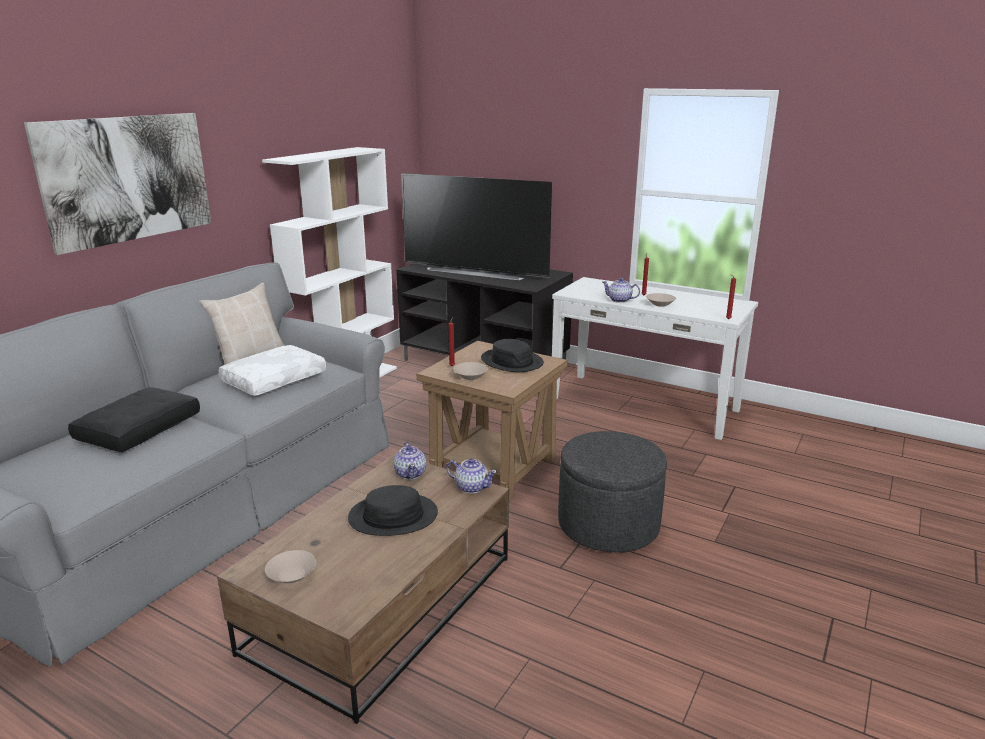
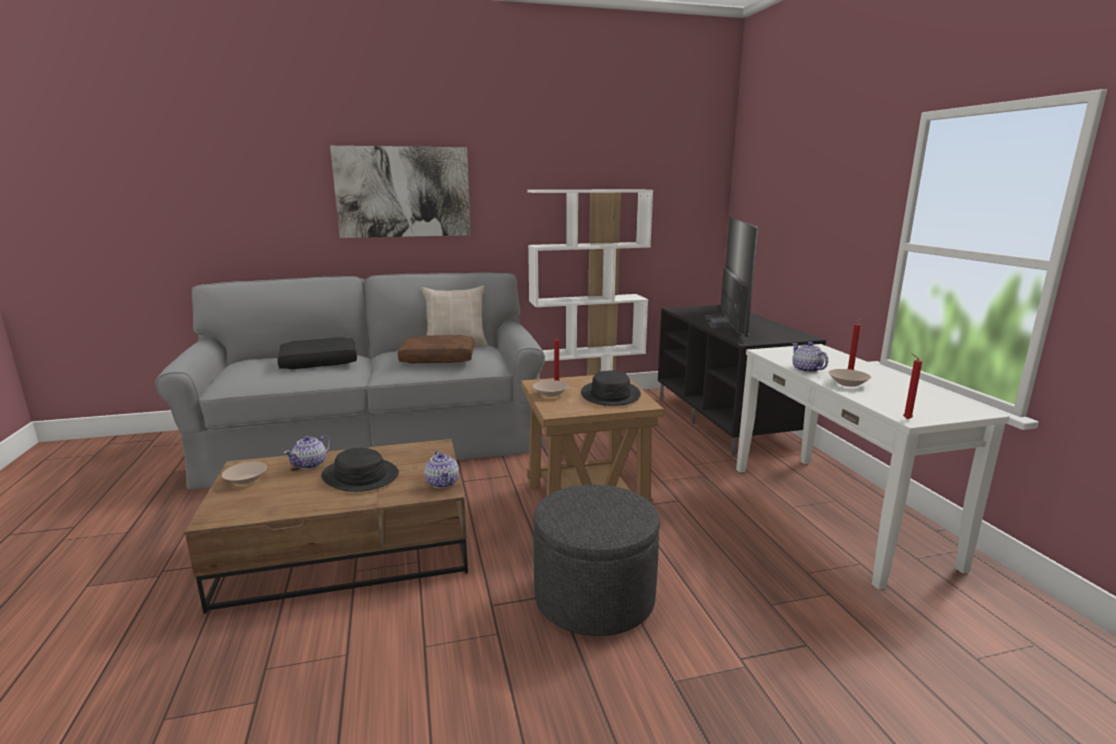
camera: 45 degrees right, 5 degrees down
(274, 379) = (439, 358): white pillow -> brown pillow
(411, 473) = (429, 455): teapot -> teapot (311, 464)
(477, 271) = (726, 321): television -> television turned 150 degrees counterclockwise

